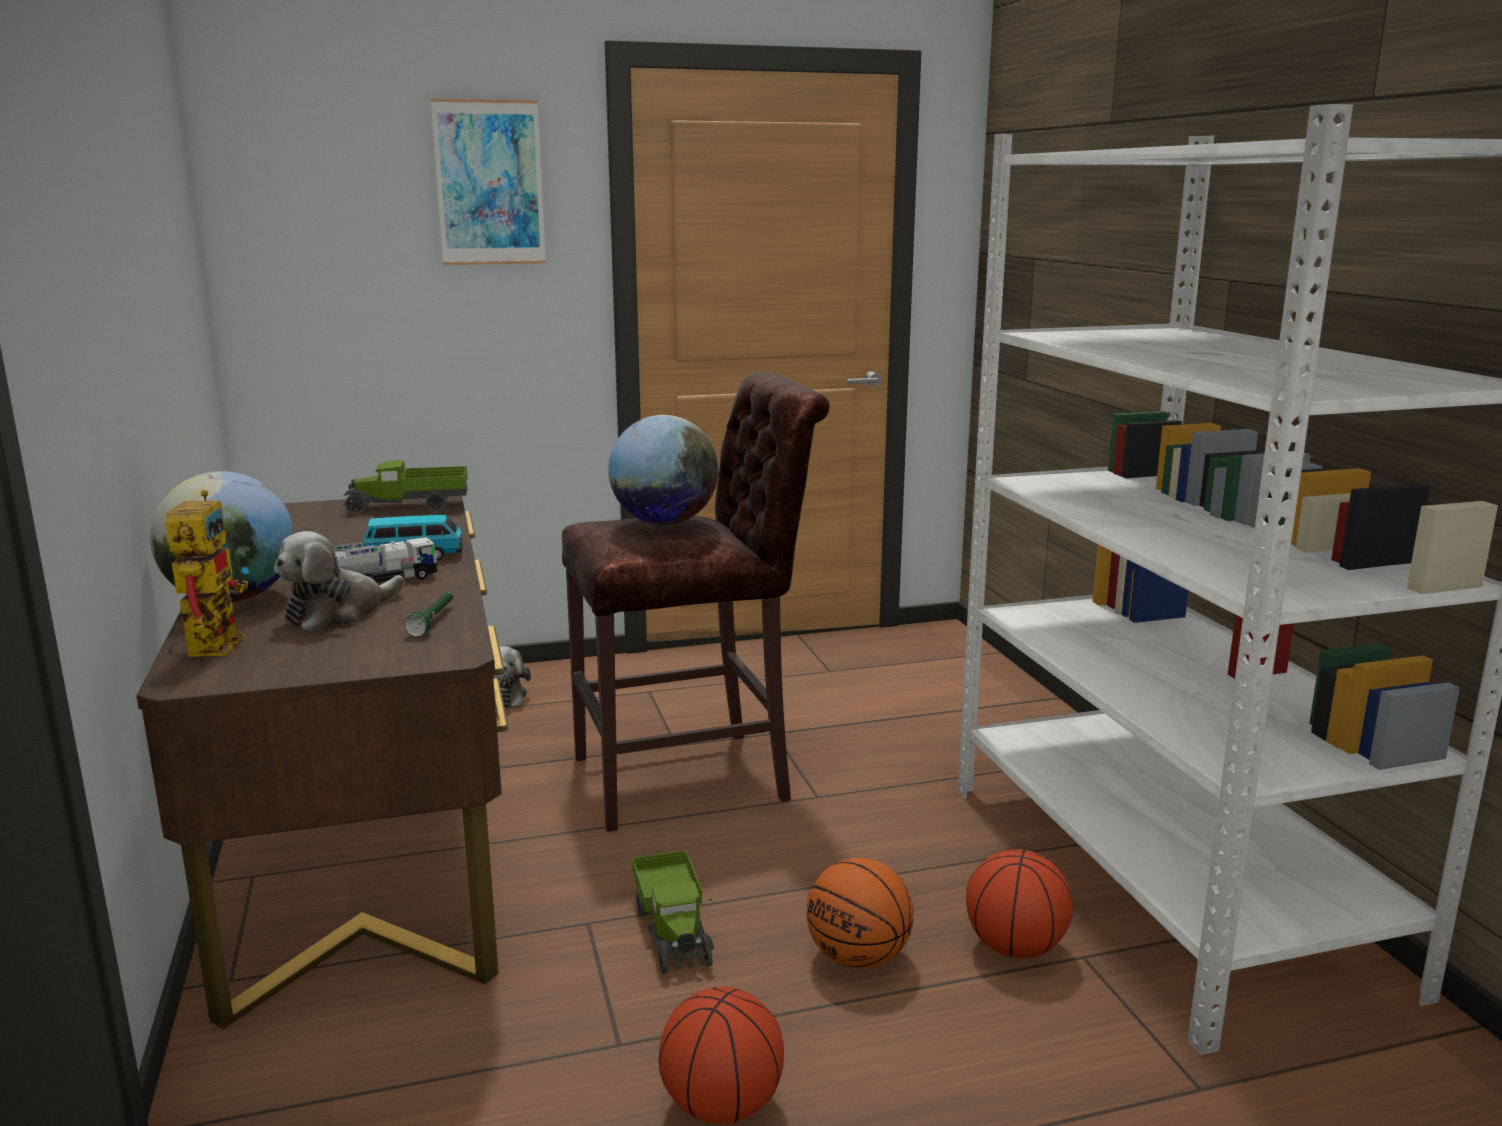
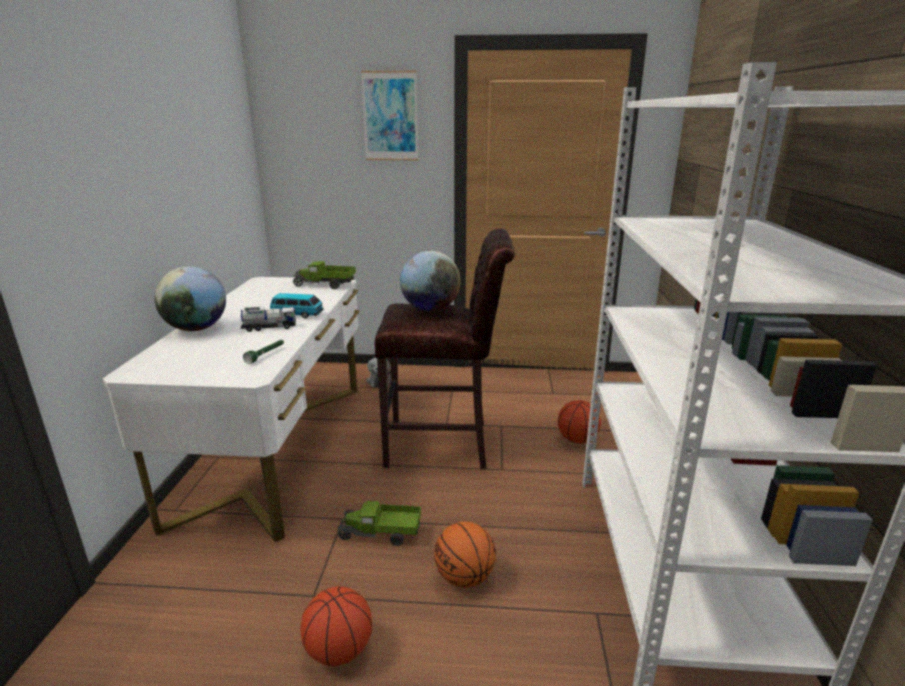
camera: 20 degrees right, 5 degrees up
(214, 641) = (164, 352): toy robot -> none
(338, 613) = (230, 344): plush toy -> none
(368, 838) = (276, 447): brown desk -> white desk
(674, 929) = (380, 533): toy truck -> toy truck turned 90 degrees clockwise
(1015, 948) = (557, 595): basketball -> basketball (577, 440)

